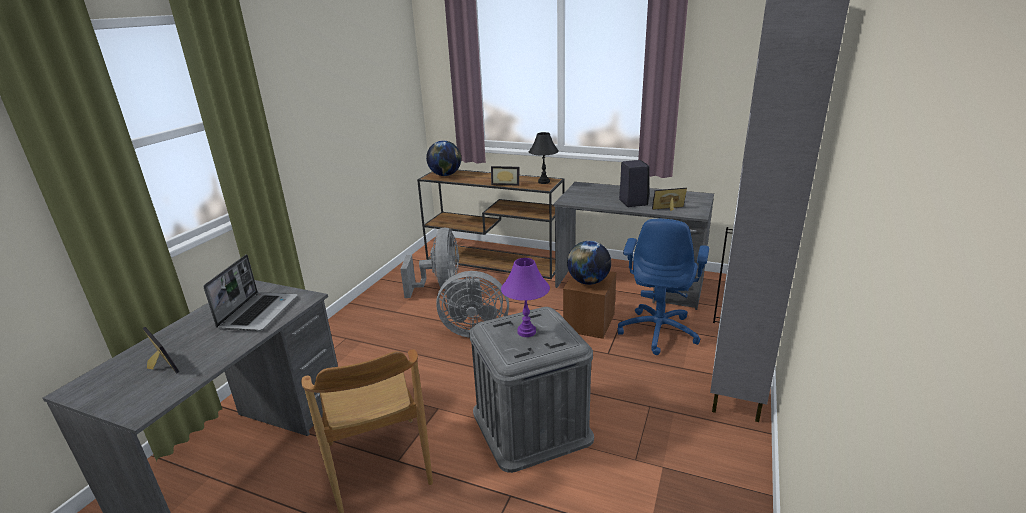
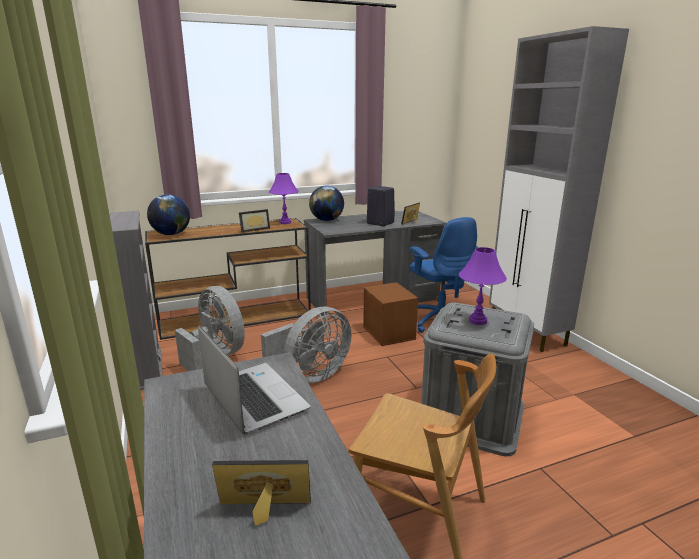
camera: 45 degrees left, 5 degrees down
(392, 279) = (147, 368): none -> grey bookcase
(544, 182) = (285, 222): black table lamp -> purple table lamp
(588, 282) = (391, 293): globe -> globe (326, 220)

